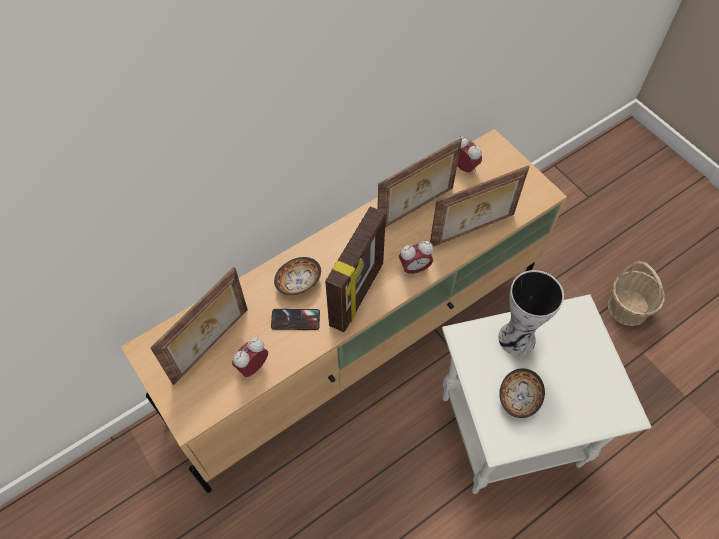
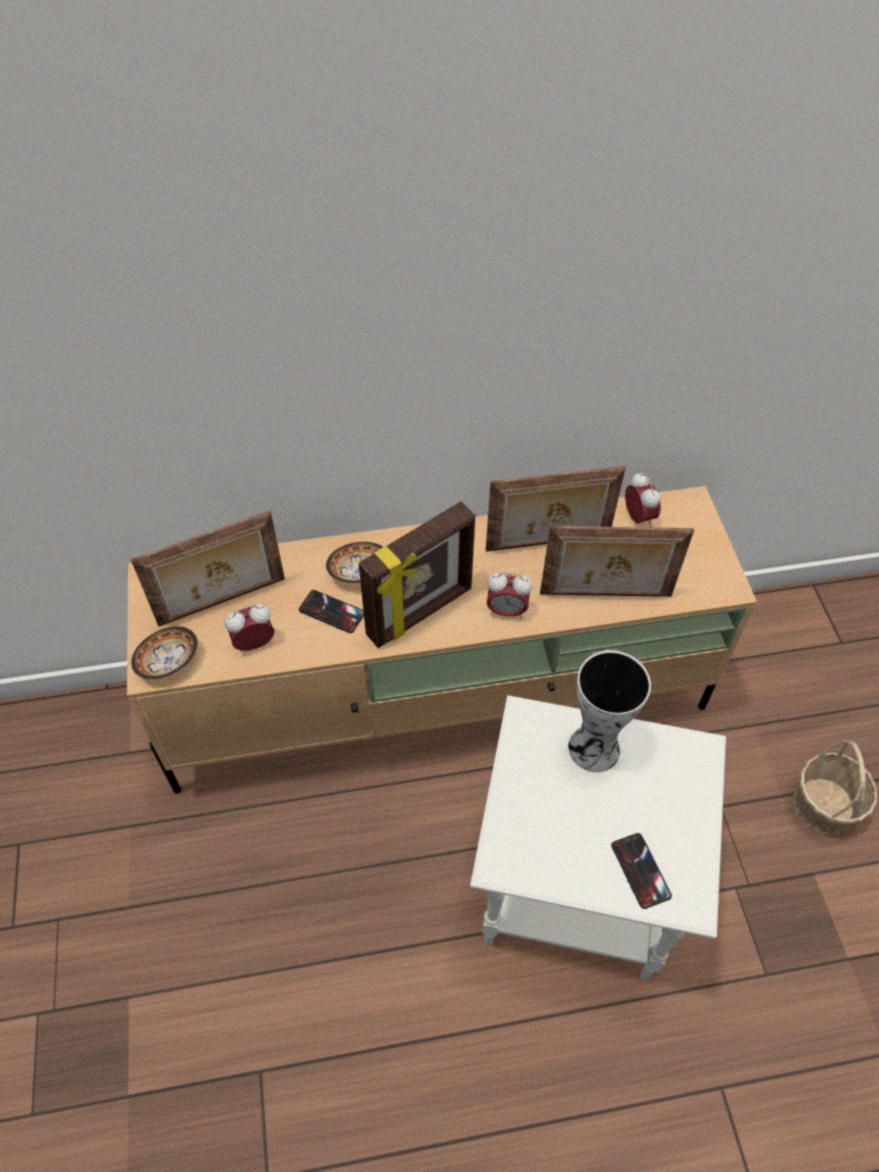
camera: 25 degrees right, 5 degrees down
(519, 398) = (556, 820): bowl -> bowl (168, 662)
(587, 406) = (640, 870): none -> phone

